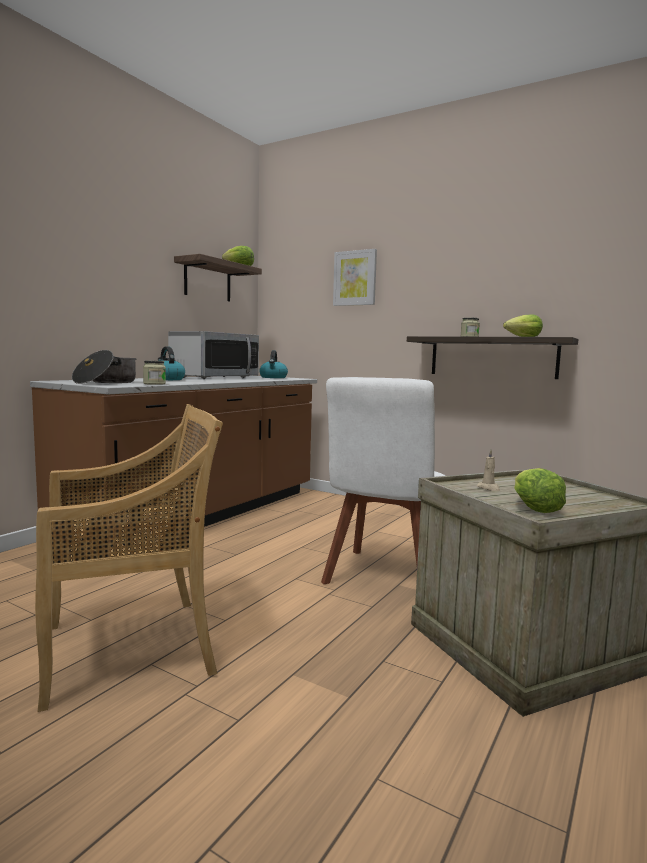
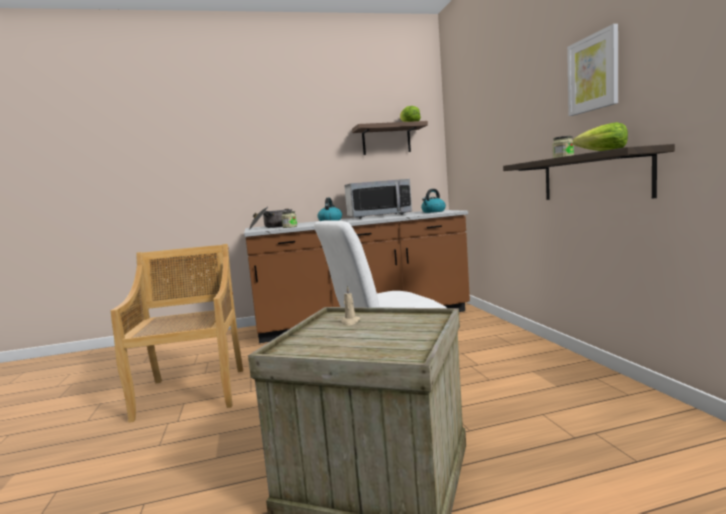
camera: 45 degrees right, 0 degrees up
(132, 648) = (192, 392): beige chair -> beige chair turned 120 degrees counterclockwise
(355, 278) = (492, 113): picture -> picture (593, 73)
(534, 507) = (313, 343): lettuce -> none

